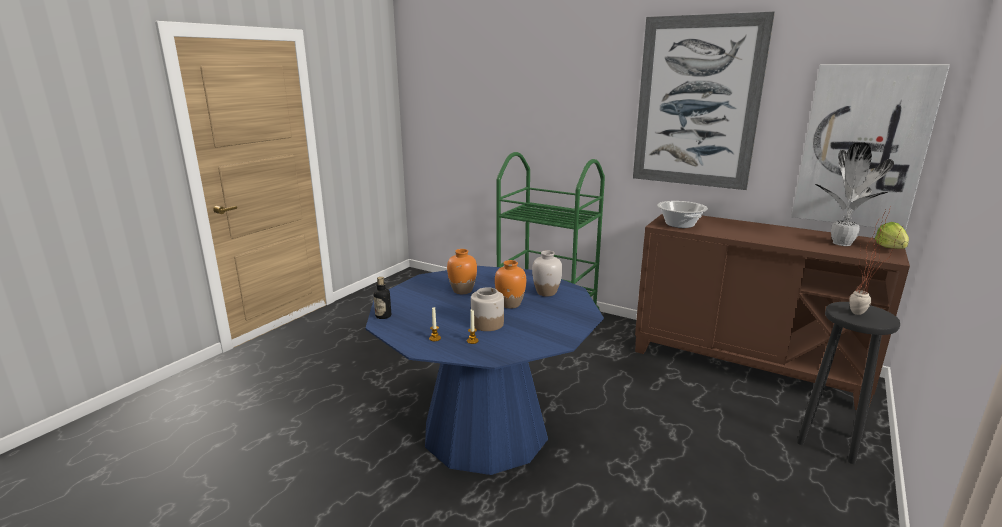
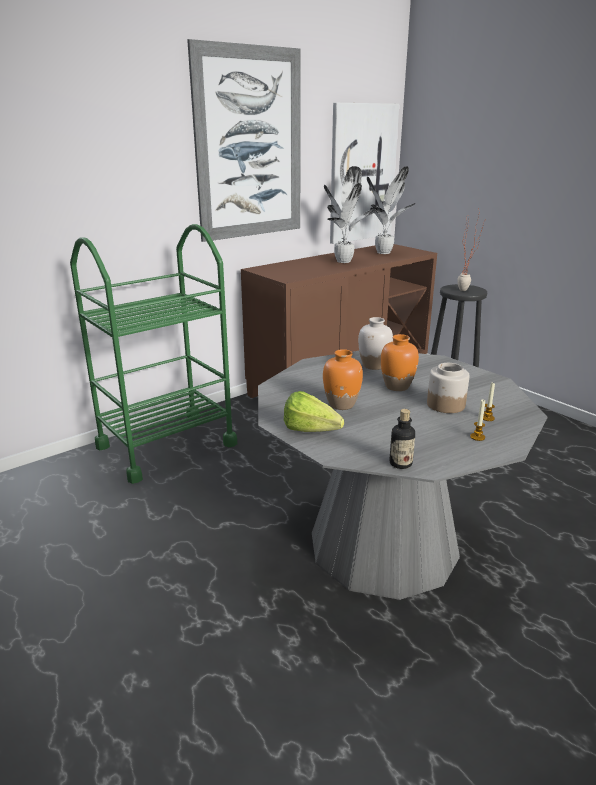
camera: 70 degrees left, 5 degrees up
(485, 430) = (383, 544): blue dining table -> grey dining table
(680, 224) = (293, 273): cooking pot -> none
(764, 234) = (344, 261): none -> potted plant
(891, 250) = (405, 248): lettuce -> lettuce (314, 432)

